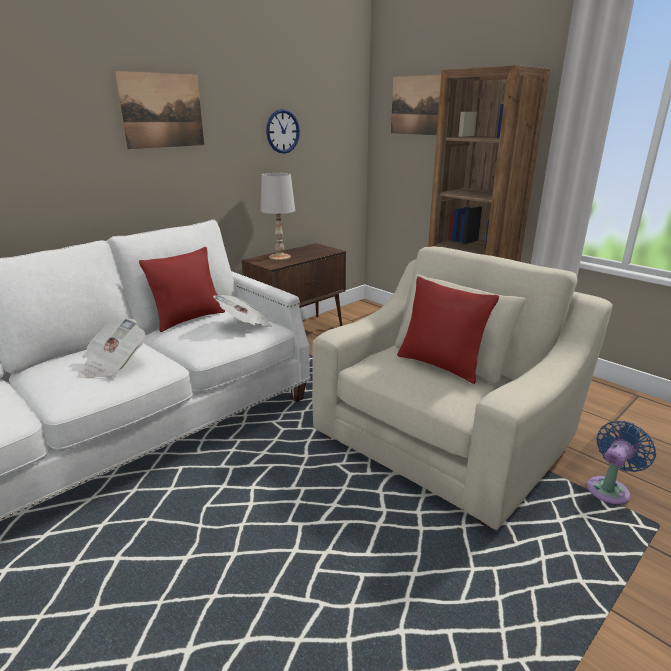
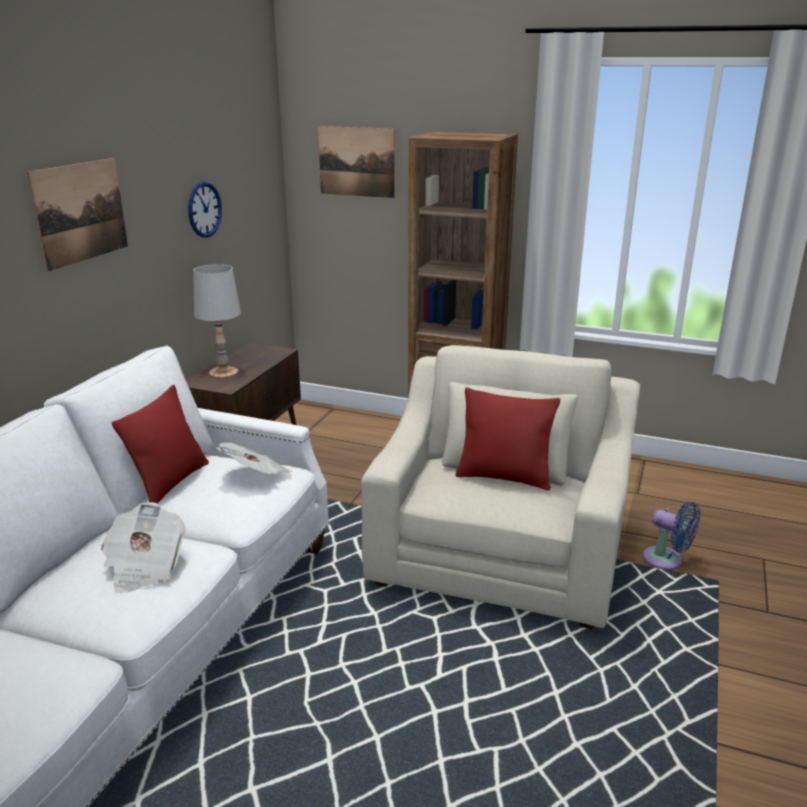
camera: 25 degrees left, 0 degrees up
(609, 489) = (666, 560): blue fan -> blue fan turned 105 degrees clockwise

